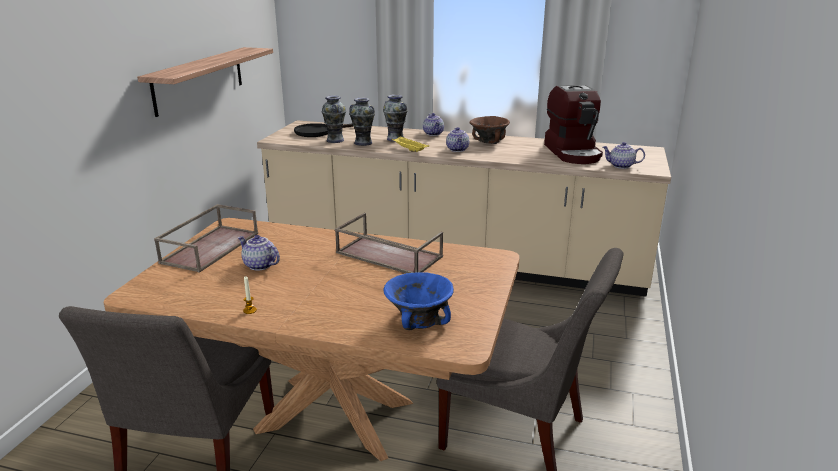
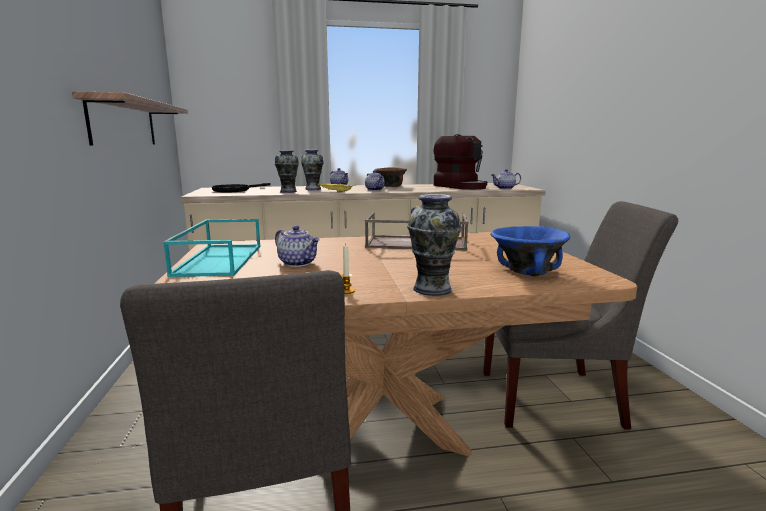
camera: 25 degrees left, 10 degrees down
(210, 247) = (218, 259): brown tray -> turquoise tray
(259, 265) = (299, 263): teapot -> teapot turned 150 degrees counterclockwise
(335, 140) = (259, 192): vase -> vase (431, 289)

